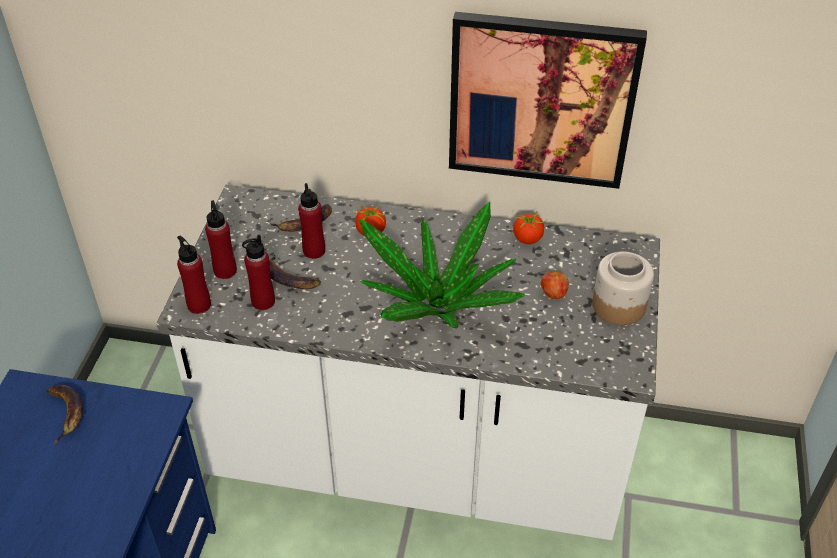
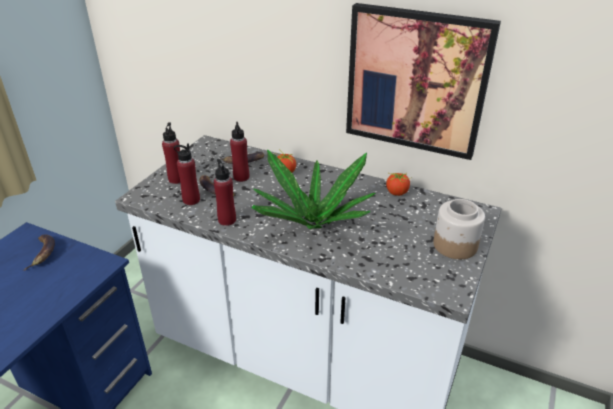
camera: 15 degrees right, 10 degrees down
(199, 305) = (148, 195): red bottle -> red bottle (227, 220)
(553, 294) = (404, 229): apple -> none

